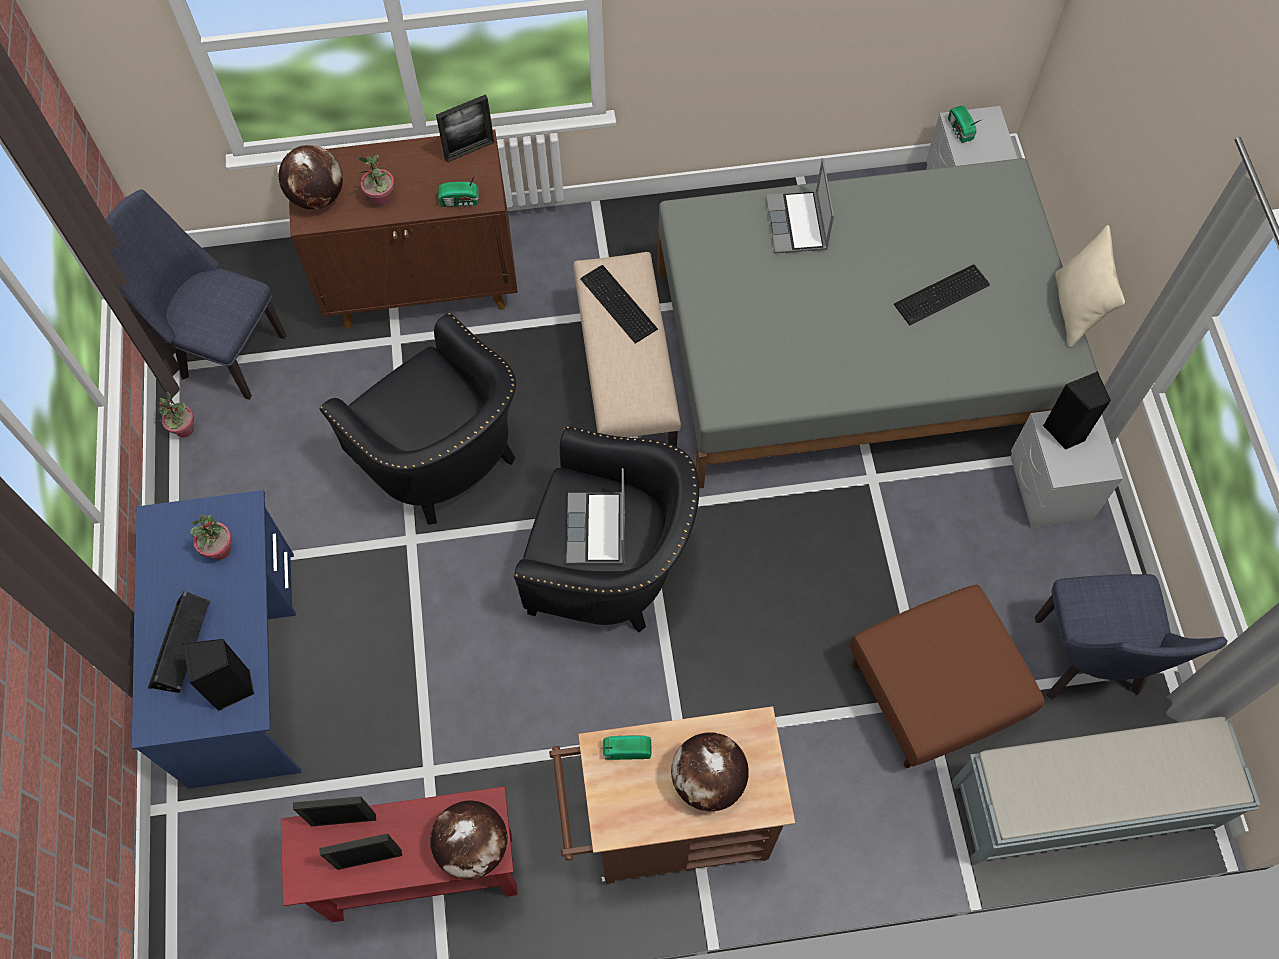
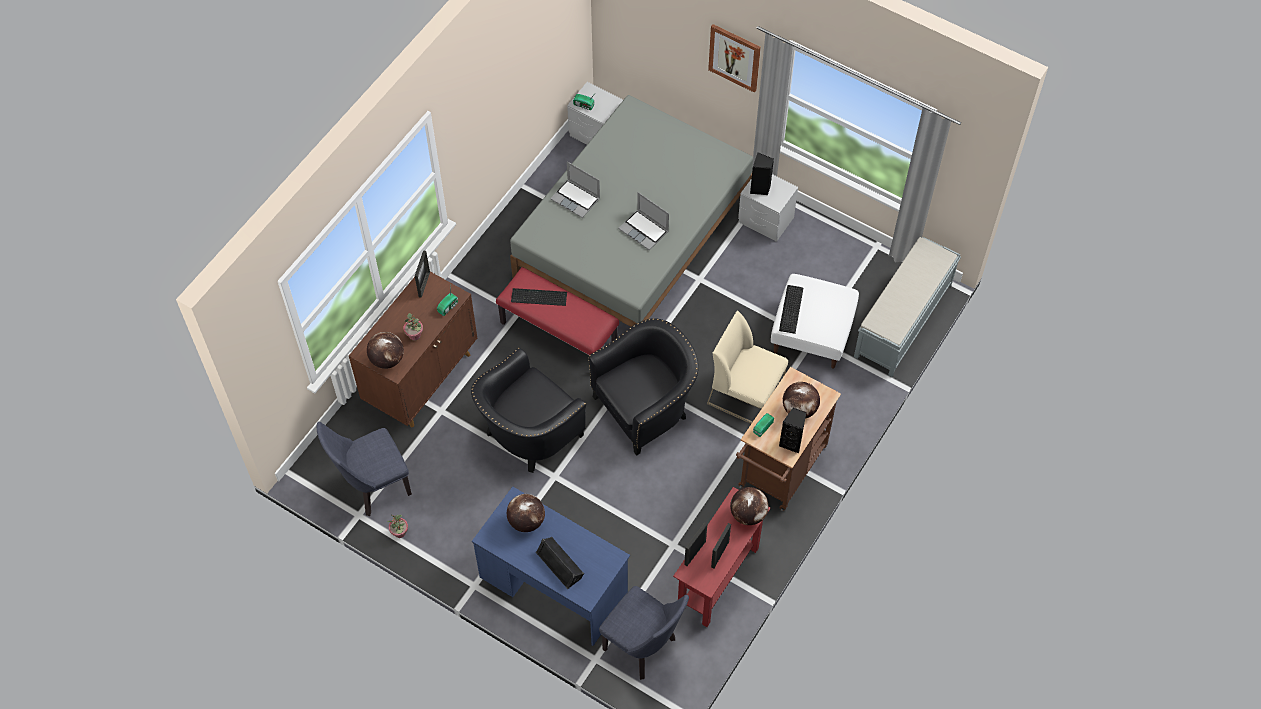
camera: 50 degrees left, 5 degrees down
(220, 549) = (526, 521): potted plant -> globe
(233, 687) = (598, 556): black speaker -> black speaker (792, 442)
(444, 462) = (528, 435): black armchair -> black armchair turned 135 degrees clockwise
(597, 530) = (642, 384): laptop -> laptop (644, 230)
(627, 380) = (559, 333): beige bench -> red bench
(750, 680) = (746, 394): none -> beige chair
(932, 692) = (812, 334): brown ottoman -> white ottoman
(943, 295) = (663, 176): keyboard -> keyboard (792, 309)
(1075, 310) = (716, 138): beige pillow -> none
(1088, 665) = (851, 271): blue chair -> blue chair (644, 648)
(1185, 190) = (734, 57): none -> picture

